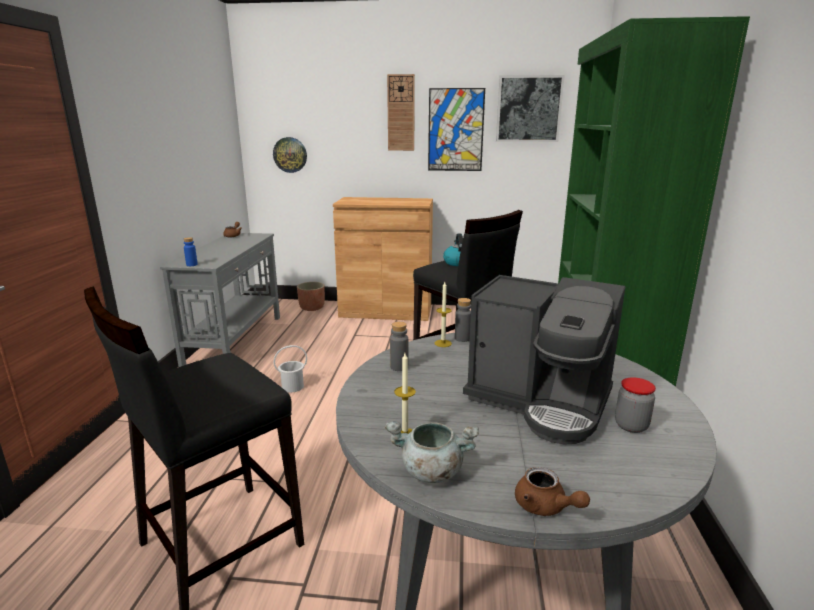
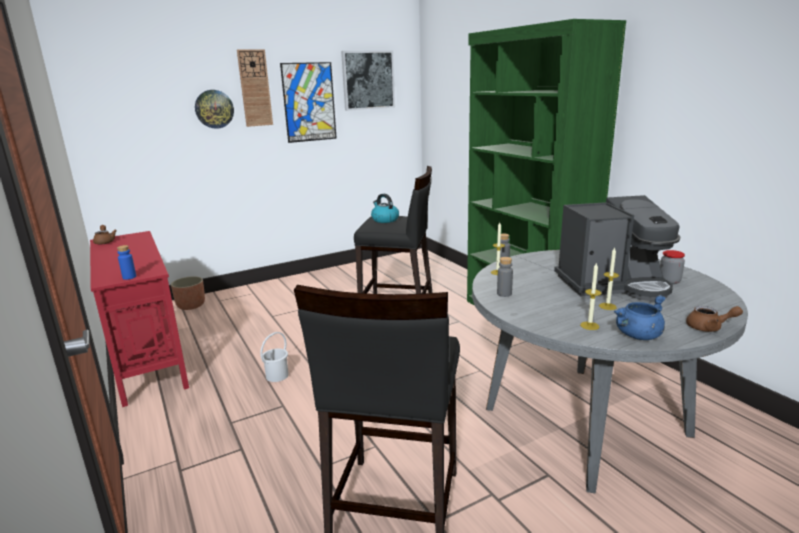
camera: 35 degrees left, 0 degrees up
(236, 340) = (149, 359): grey console table -> red console table
(290, 155) = (133, 140): wall clock -> wall clock (214, 109)
(386, 311) = (272, 288): brown cabinet -> none
(430, 471) = (638, 336): grey cooking pot -> blue cooking pot
(475, 423) = (607, 306): none -> candle

